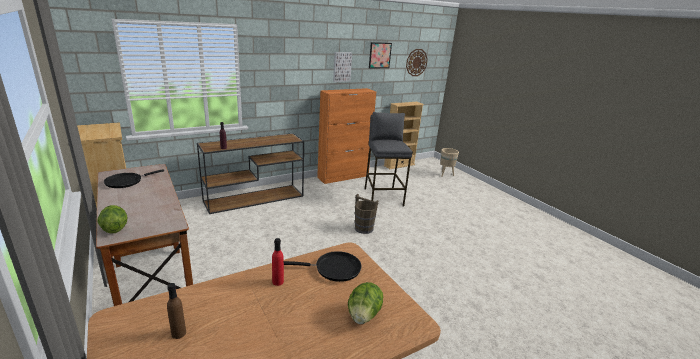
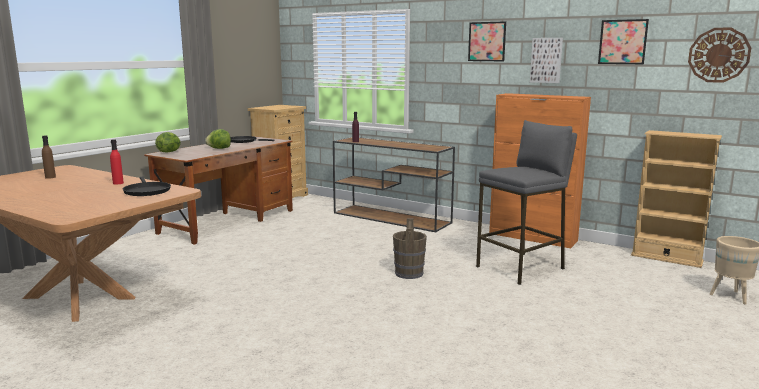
camera: 65 degrees right, 10 degrees down
(304, 54) = (487, 41): none -> picture
(363, 315) = (78, 204): lettuce -> lettuce (219, 148)

